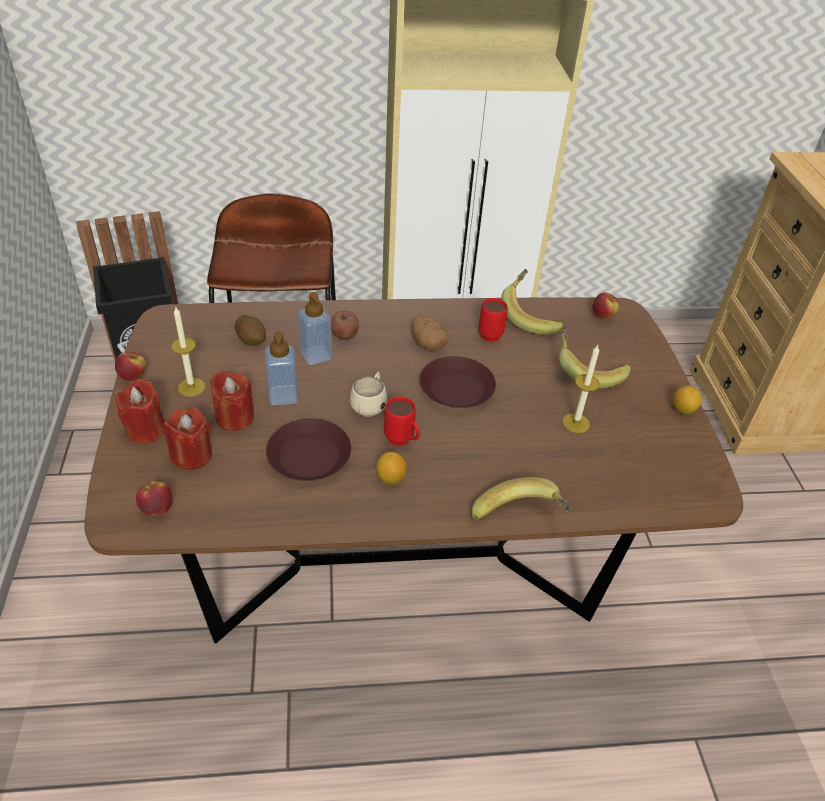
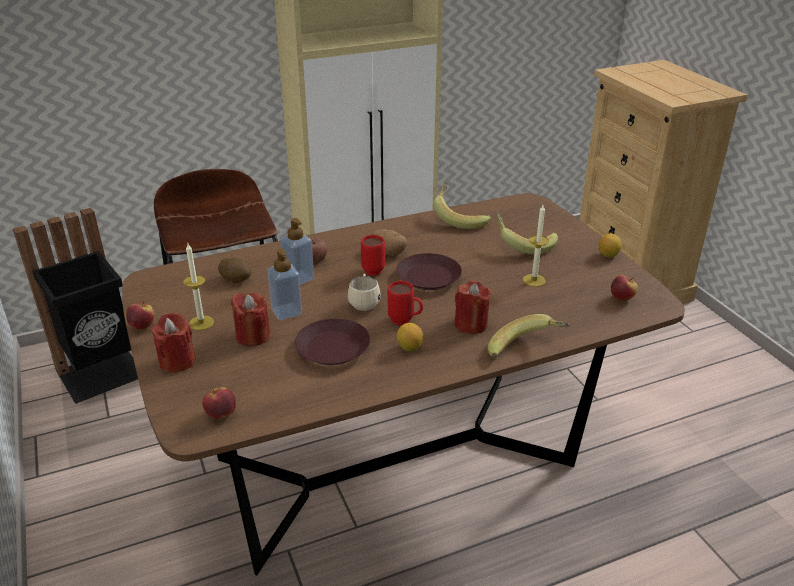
camera: 15 degrees left, 10 degrees down
(192, 455) = (230, 370): red candle -> red candle (471, 324)
(488, 333) = (433, 236): red mug -> red mug (371, 269)
(603, 315) = (515, 207): apple -> apple (622, 298)

